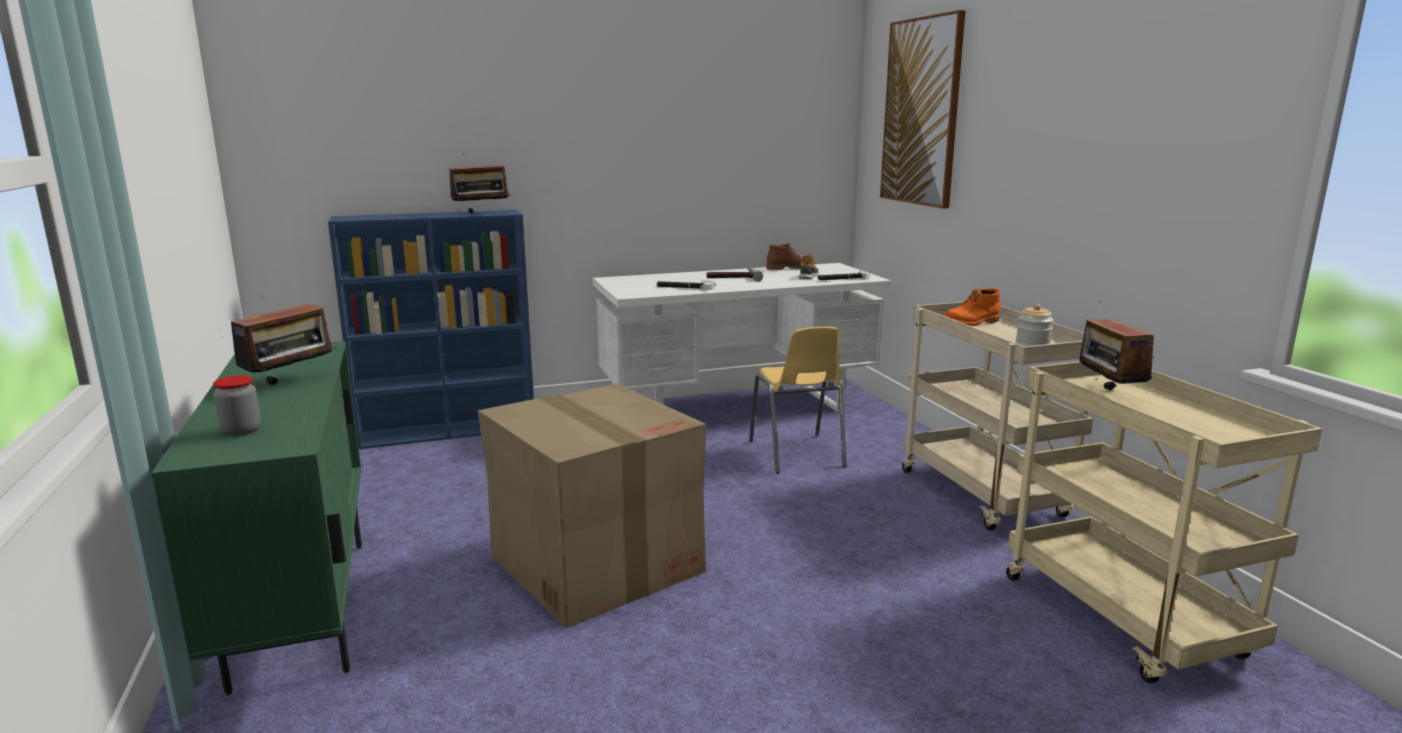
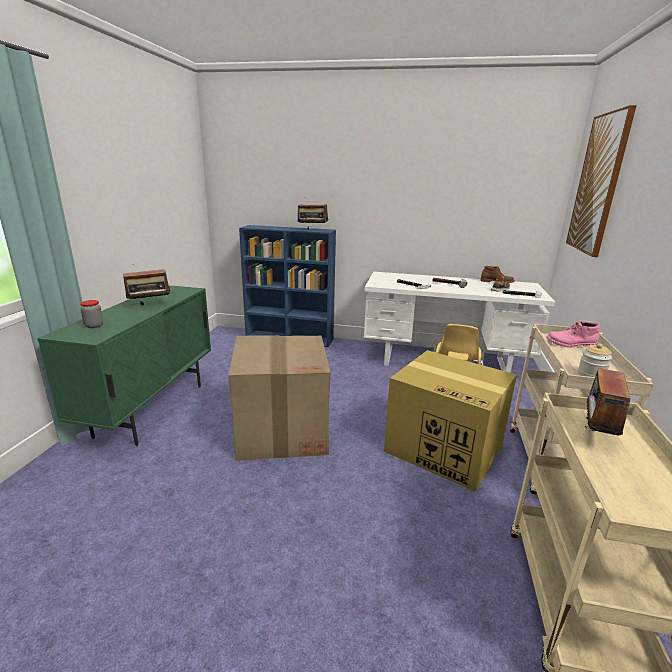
camera: 30 degrees right, 5 degrees up
(850, 515) = (445, 449): none -> cardboard box
(972, 323) = (571, 344): orange boot -> pink boot

